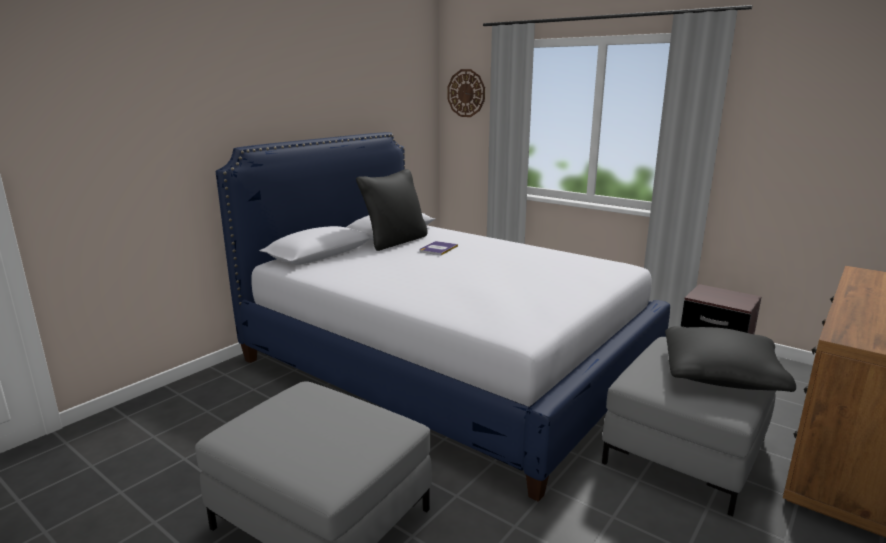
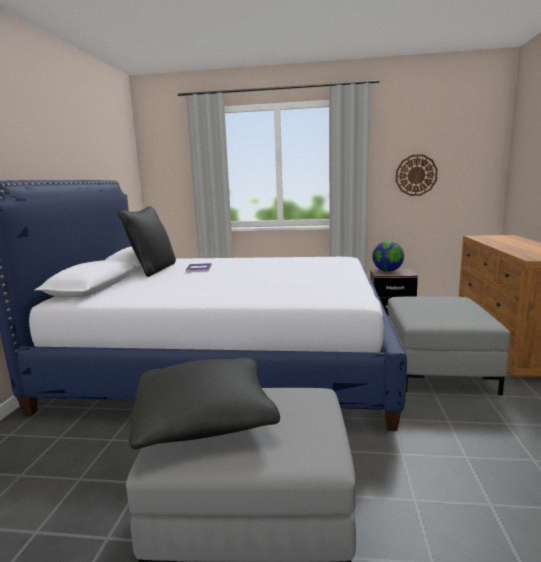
camera: 30 degrees left, 5 degrees down
(466, 93) = (164, 152): wall clock -> wall clock (416, 175)
(716, 294) = (387, 271): none -> globe
(721, 375) = (454, 307): black pillow -> black pillow (205, 418)

